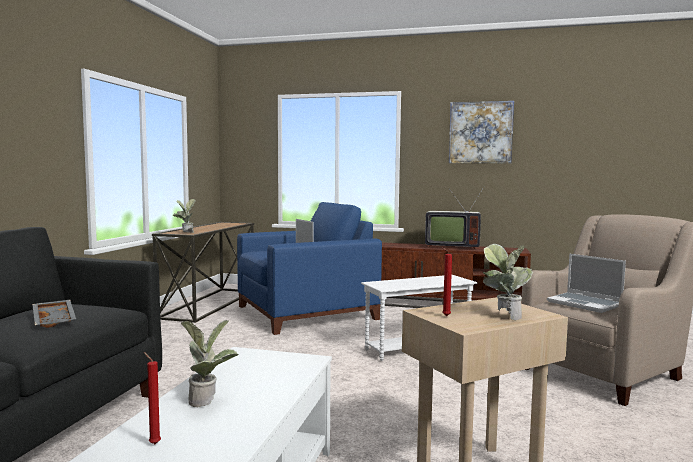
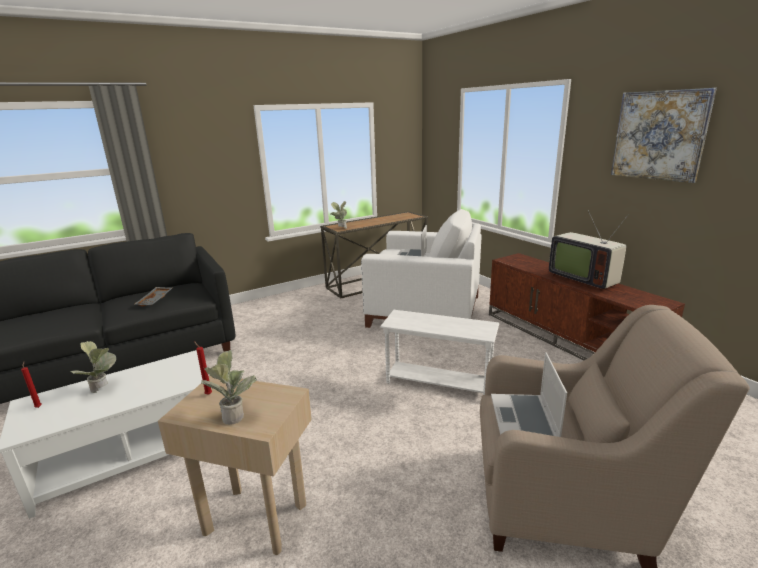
camera: 45 degrees right, 15 degrees up
(304, 313) = (423, 311): blue armchair -> white armchair

